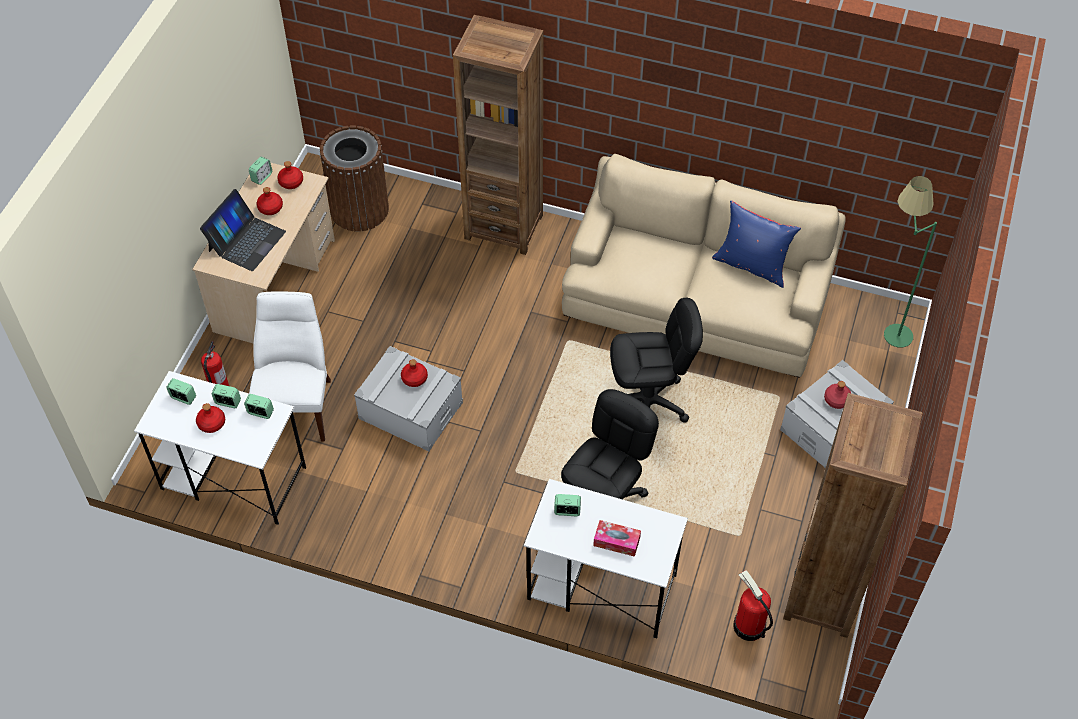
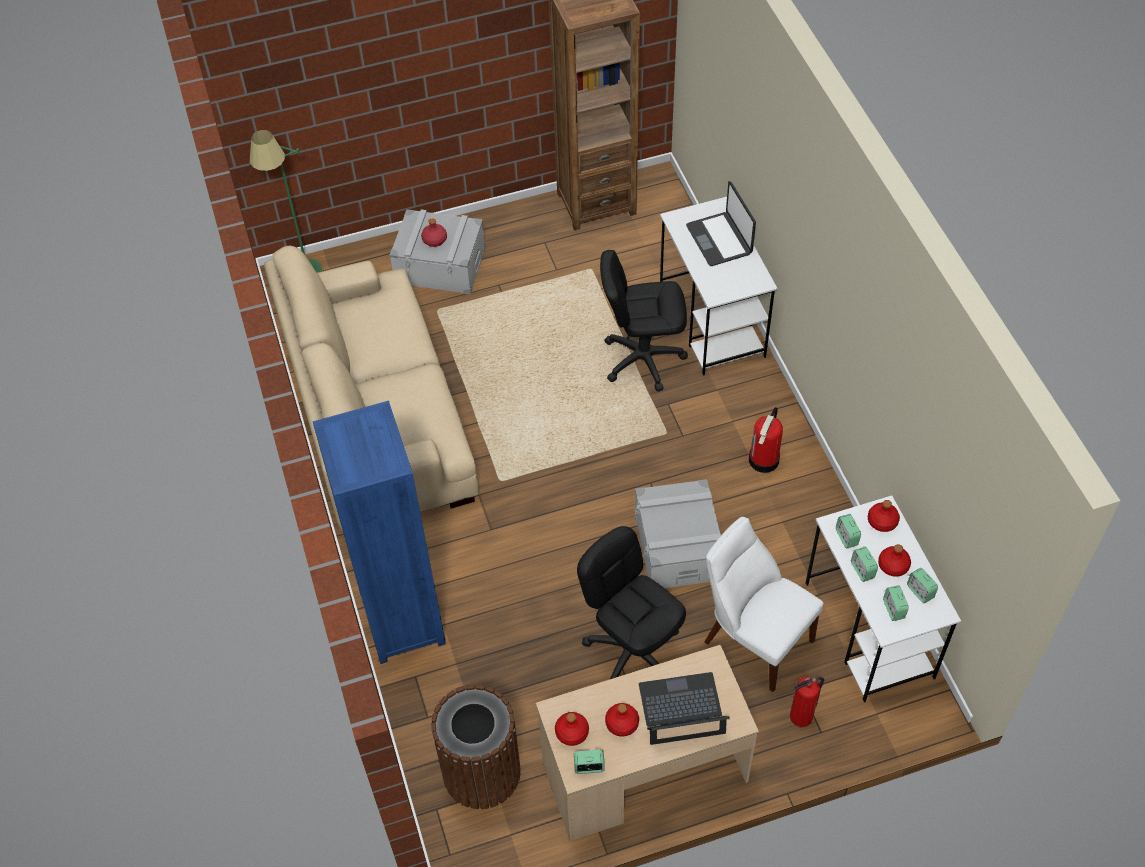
camera: 125 degrees left, 0 degrees up
(298, 405) = (754, 638): white chair -> white chair turned 75 degrees clockwise
(414, 378) = (667, 521): red bottle -> red bottle (882, 522)
(504, 227) = (402, 620): brown bookcase -> blue bookcase
(567, 511) = (724, 280): alarm clock -> alarm clock (920, 591)
(616, 541) = (720, 240): tissue box -> laptop
(648, 403) = (519, 387): black office chair -> black office chair (632, 650)
(748, 626) = (660, 228): fire extinguisher -> fire extinguisher (764, 460)
(751, 265) = (348, 333): blue pillow -> none

